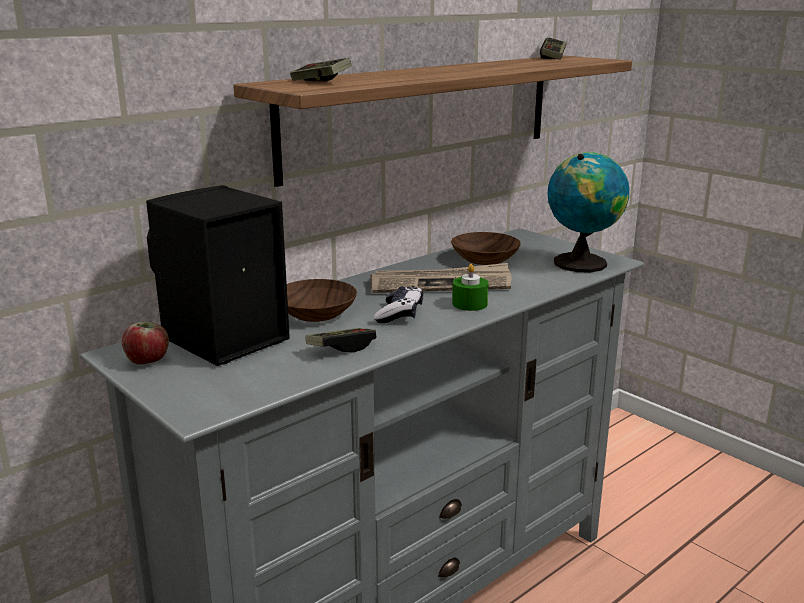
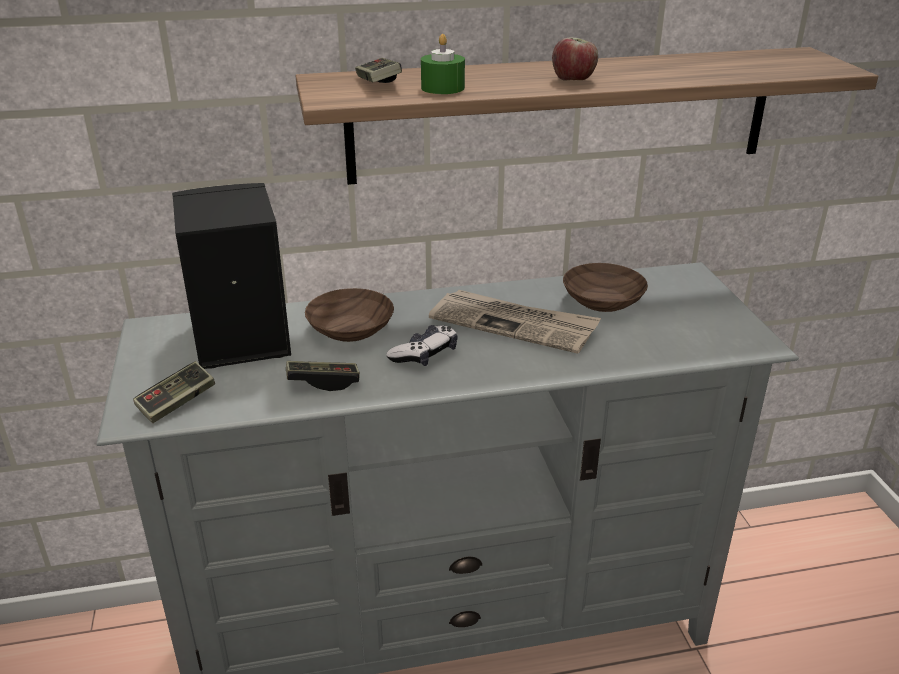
camera: 30 degrees right, 10 degrees up
(148, 361) = (159, 344): apple -> apple (573, 80)
(469, 304) = (511, 362): green candle -> green candle (442, 88)
(553, 57) = (778, 54): game controller -> game controller (177, 403)
(582, 262) = (712, 336): globe -> none

